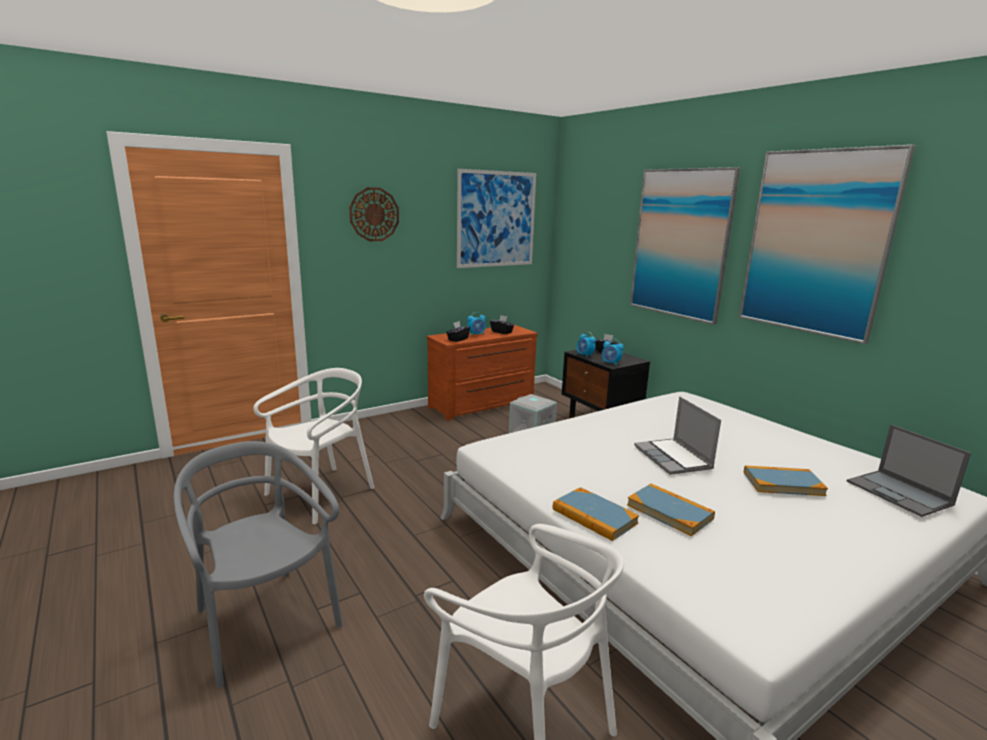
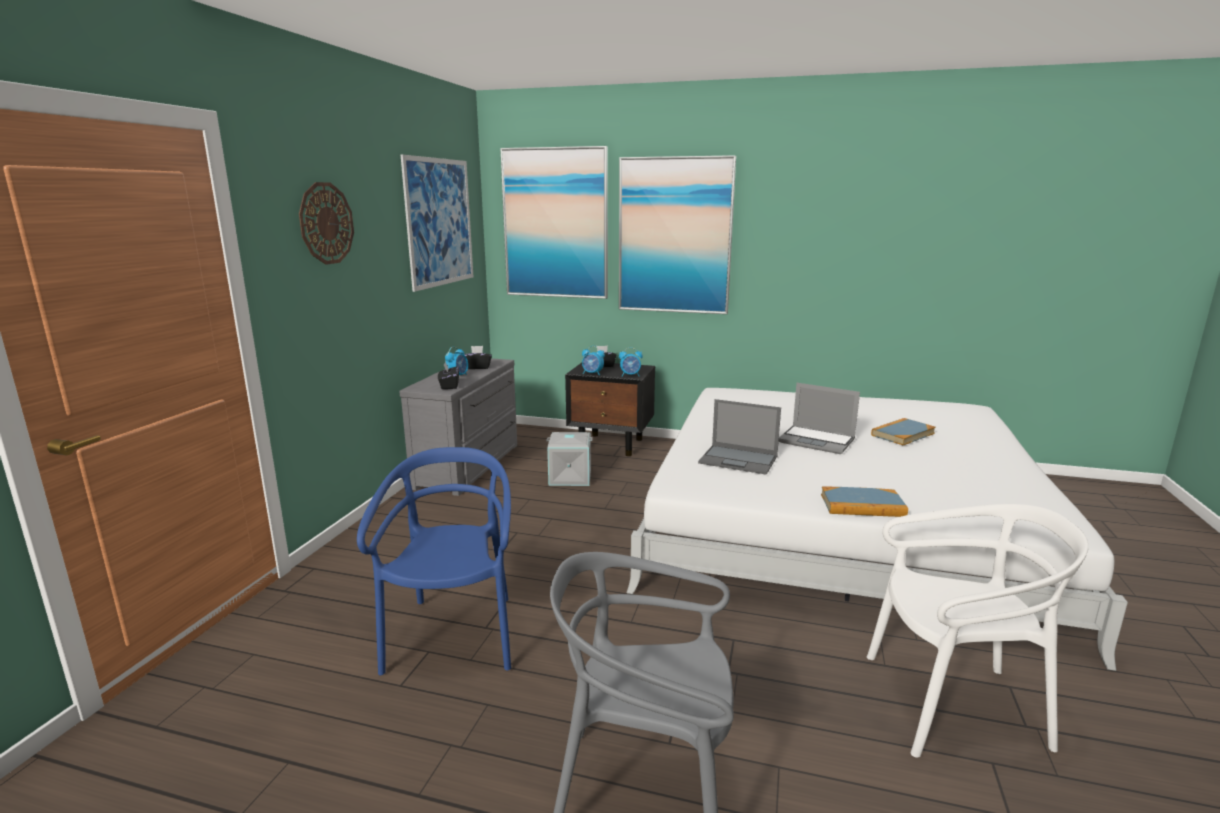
camera: 40 degrees left, 0 degrees up
(321, 494) = (454, 635): white chair -> blue chair
(483, 405) = (471, 466): brown dresser -> grey dresser
(669, 512) = (891, 480): book -> none
(816, 243) = (820, 225): picture -> picture (555, 224)
(900, 493) = (959, 417): laptop -> laptop (739, 460)

